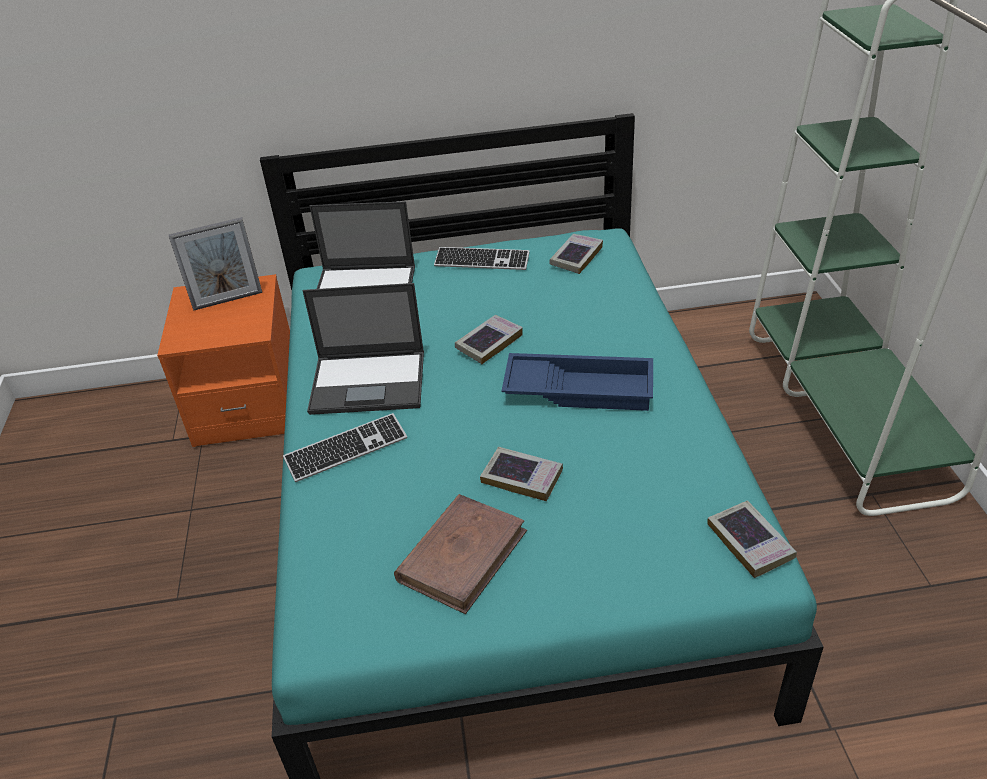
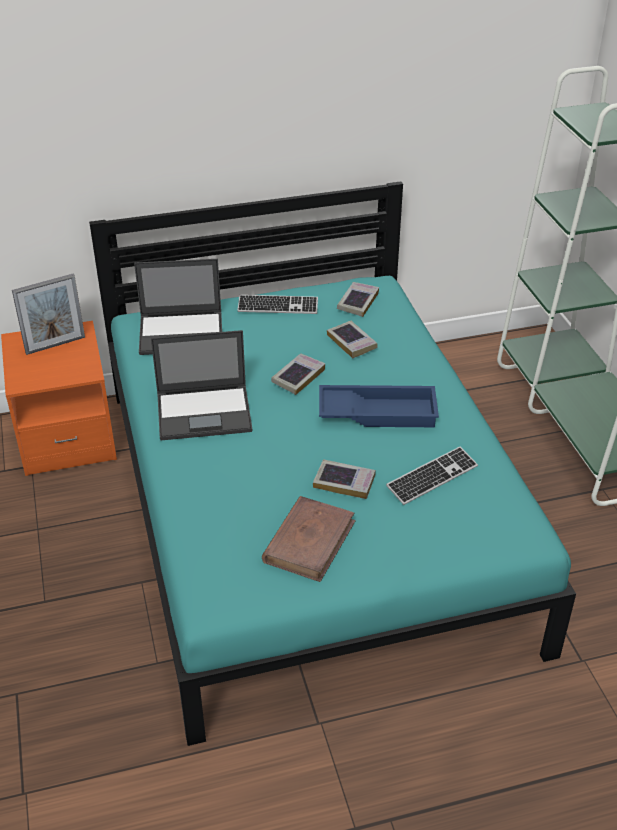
camera: 10 degrees left, 0 degrees up
(346, 449) = (199, 467): keyboard -> keyboard (432, 477)
(750, 542) = (521, 521): book -> book (352, 342)

